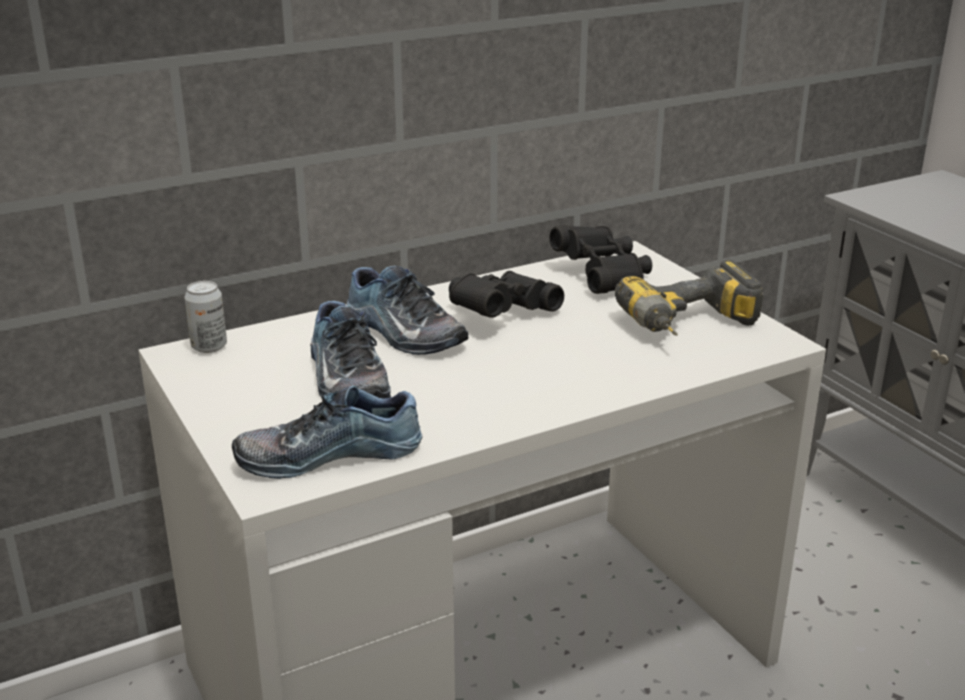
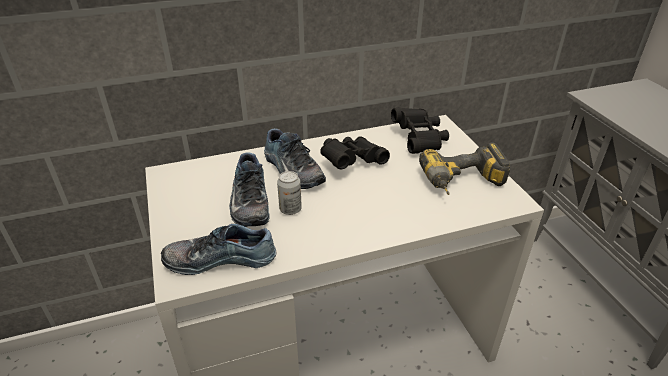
camera: 10 degrees right, 10 degrees up
(209, 346) = (182, 170): can -> can (290, 209)

